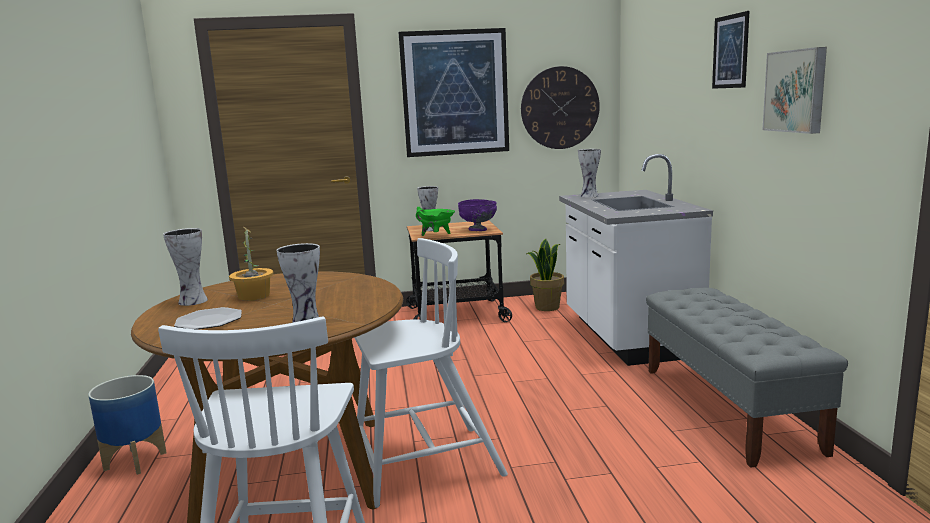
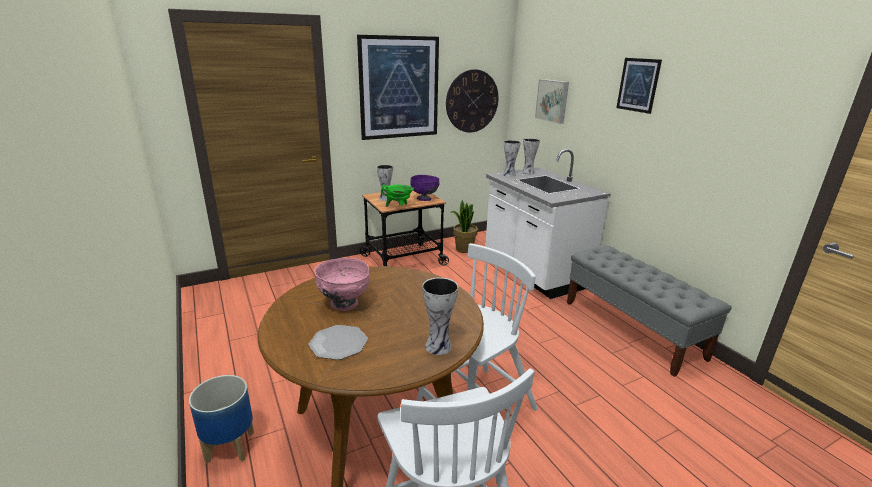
camera: 20 degrees left, 10 degrees up
(191, 301) = (292, 317): vase -> vase (528, 172)
(253, 296) = (344, 304): potted plant -> pink bowl
(796, 91) = (703, 126): picture -> picture (552, 100)

